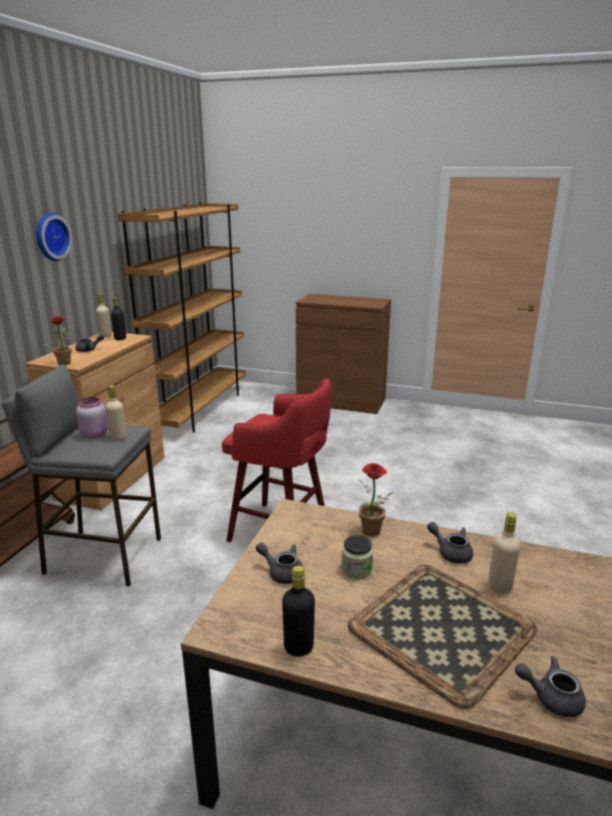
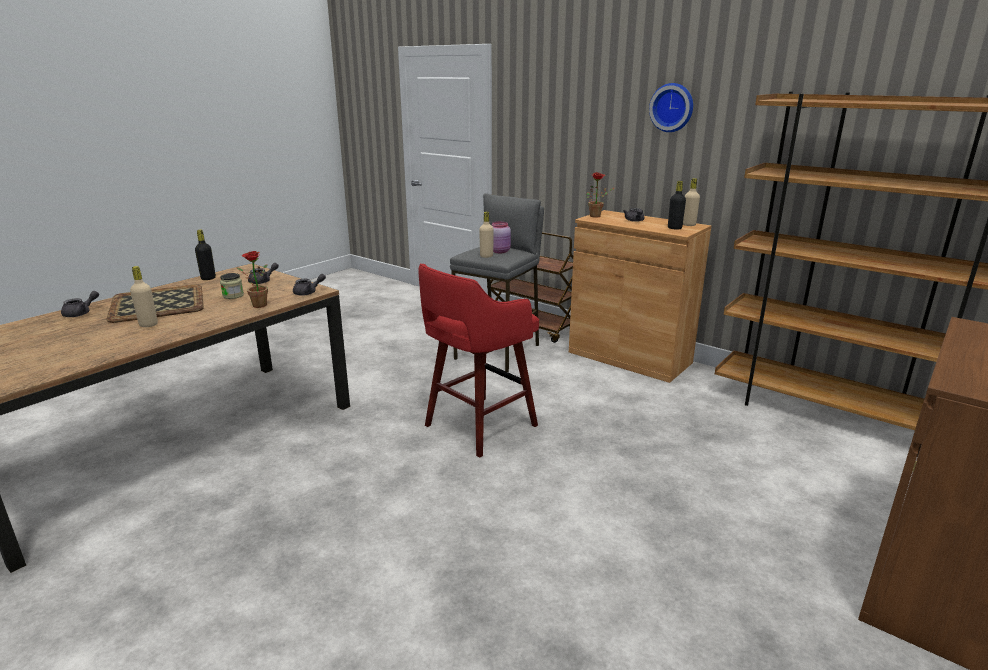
camera: 110 degrees right, 0 degrees up
(451, 552) = (198, 320): grey teapot -> grey teapot (308, 293)

